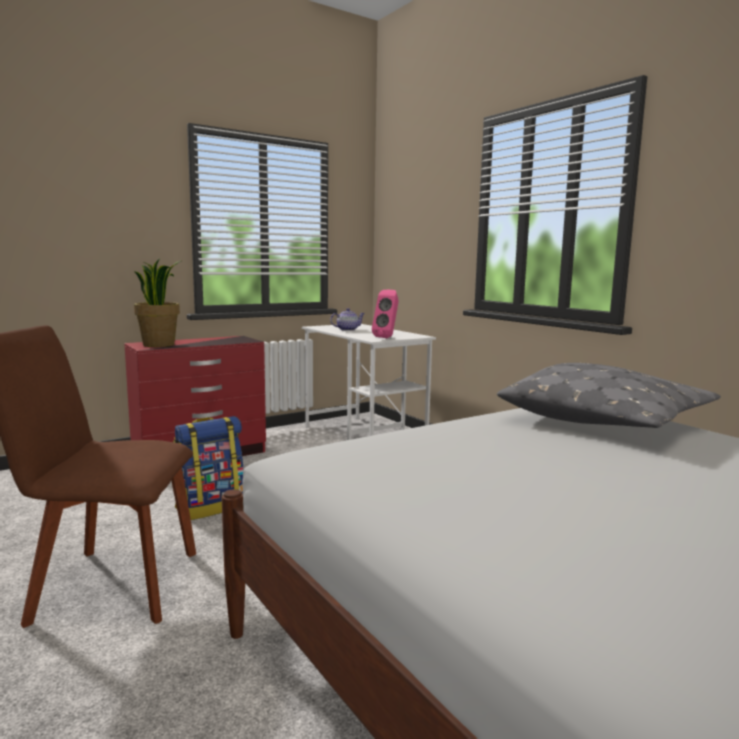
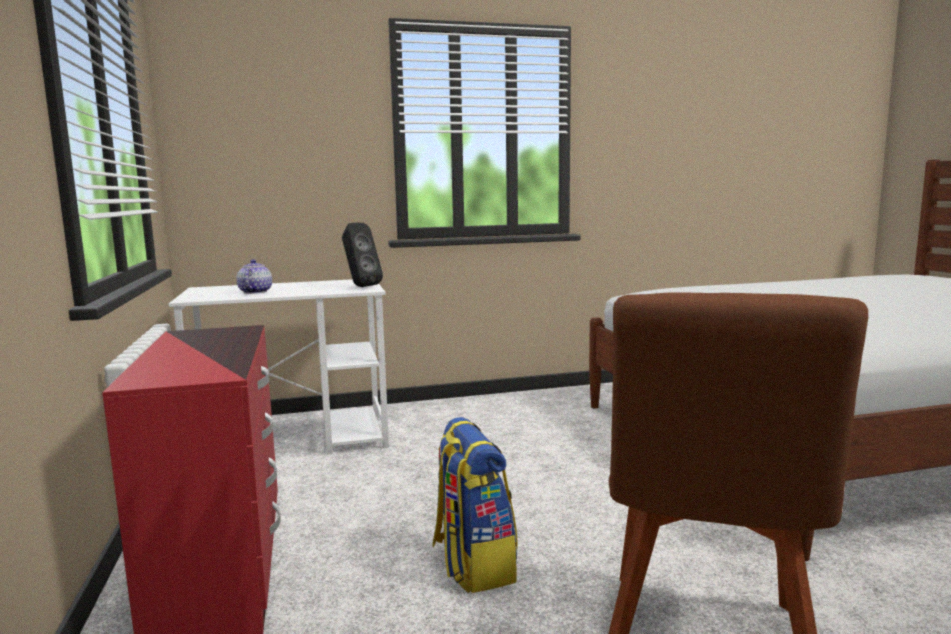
camera: 70 degrees left, 0 degrees up
(159, 344) = (193, 368): potted plant -> none
(387, 338) = (360, 286): pink speaker -> black speaker
(606, 421) = (722, 290): grey pillow -> none

